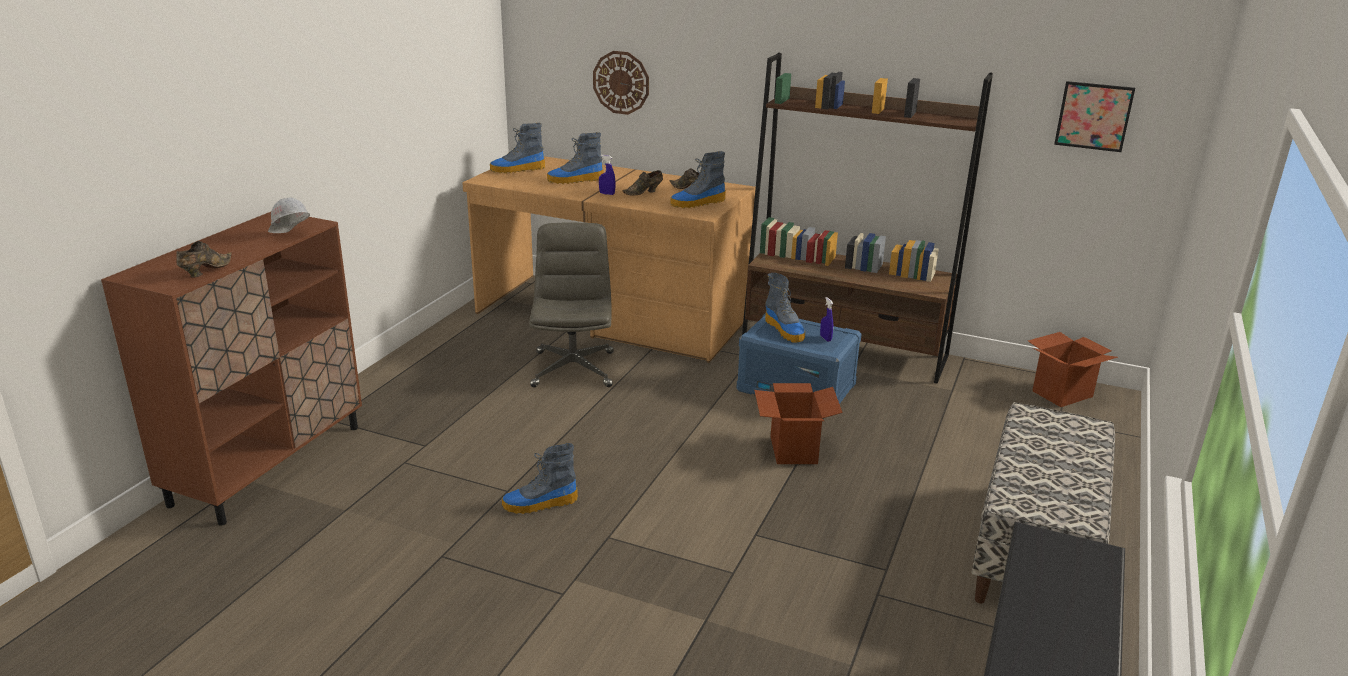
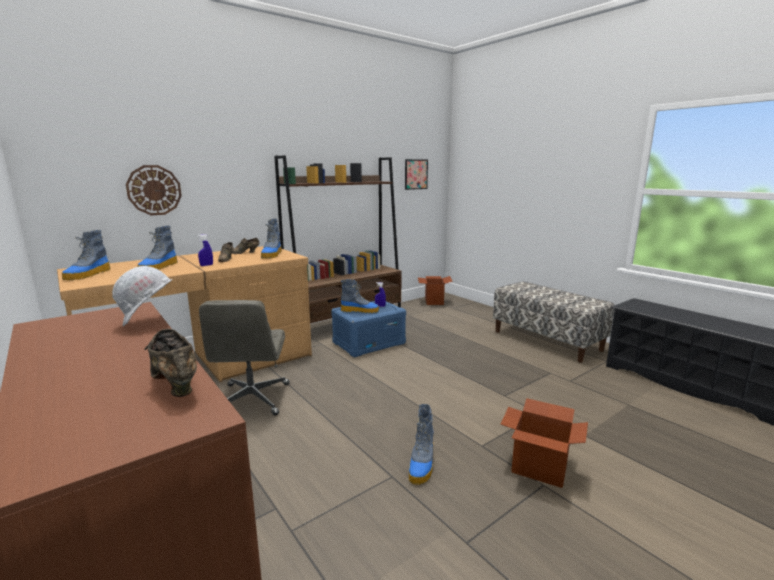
camera: 60 degrees left, 10 degrees down
(573, 368) = (252, 400): grey office chair -> grey office chair turned 120 degrees counterclockwise
(793, 450) = (429, 362): cardboard box -> cardboard box (538, 468)

